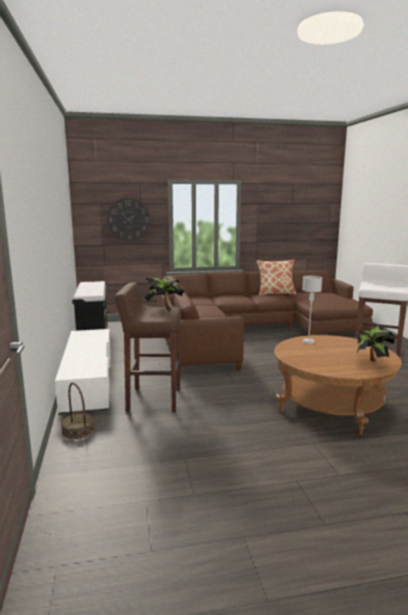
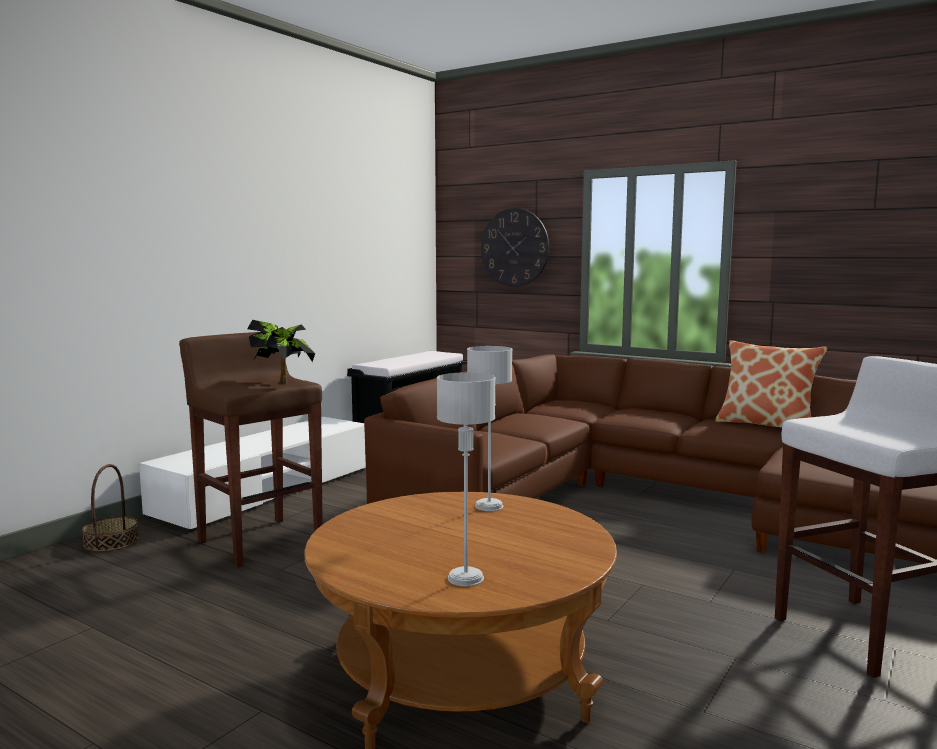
camera: 45 degrees right, 5 degrees down
(371, 362) = (465, 578): potted plant -> grey table lamp

